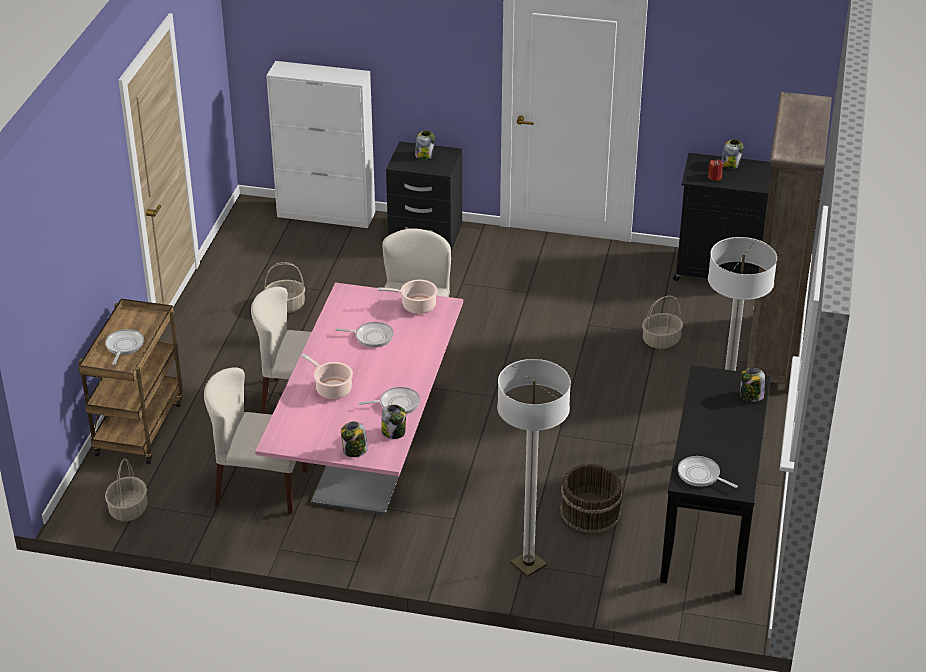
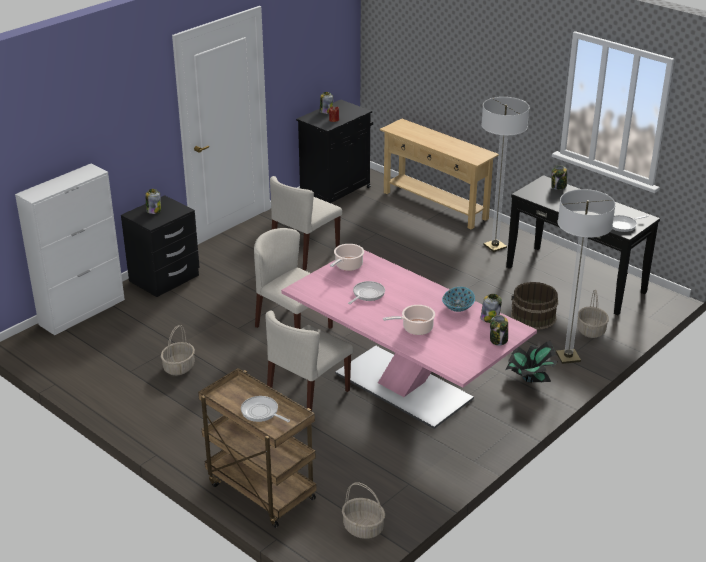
camera: 60 degrees left, 5 degrees down
(261, 487) = (394, 448): beige chair -> beige chair (305, 252)
(397, 403) = (457, 307): frying pan -> bowl
(457, 546) = (529, 379): none -> potted plant
(661, 341) = (385, 234): basket -> basket (591, 331)
(772, 354) = (435, 205): brown bookcase -> beige console table

